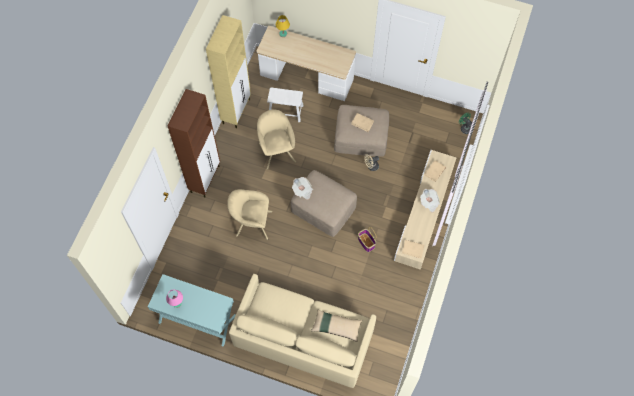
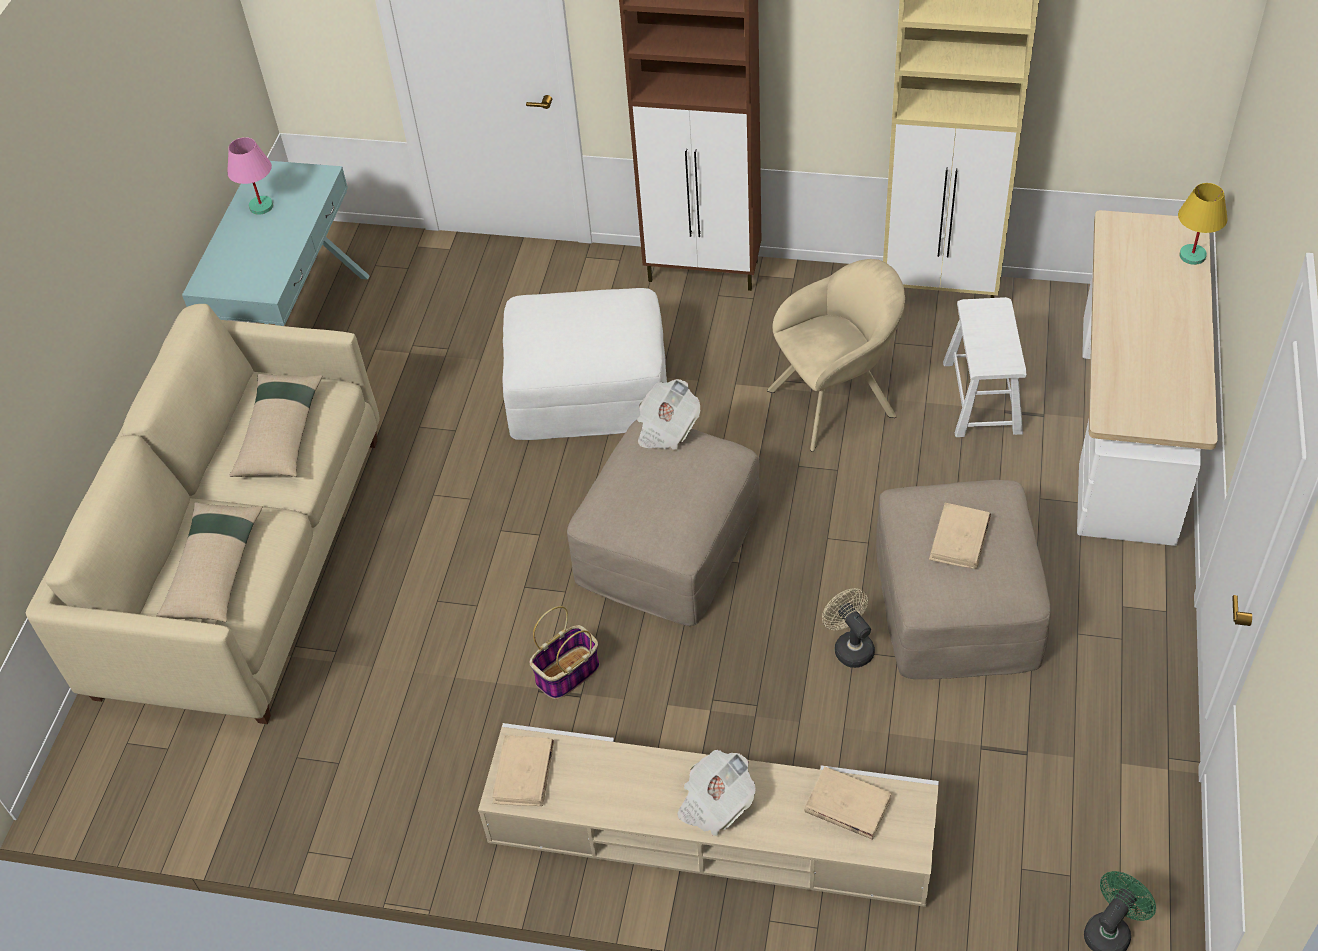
camera: 85 degrees right, 15 degrees down
(251, 223) = (588, 388): beige armchair -> white ottoman
(281, 306) = (280, 434): none -> beige pillow

